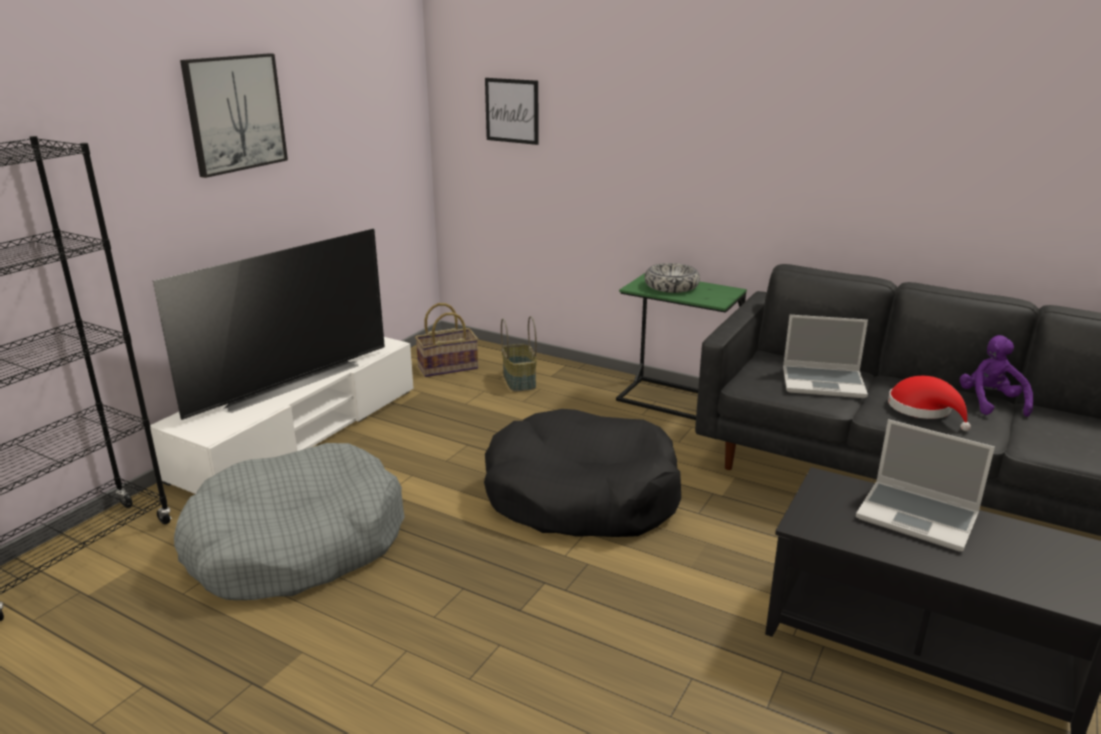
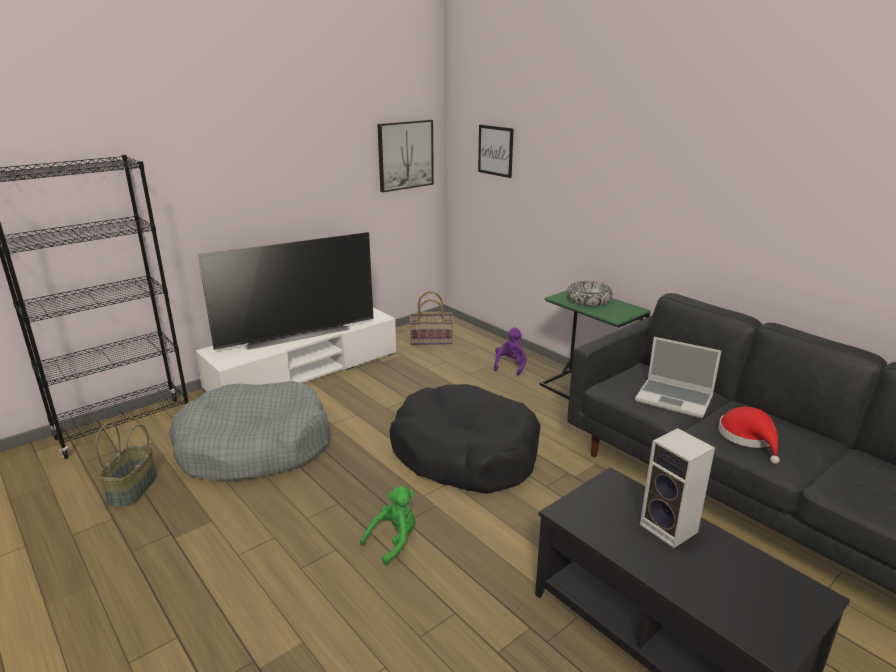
camera: 20 degrees right, 0 degrees up
(235, 113) = (276, 144): picture -> picture (405, 155)
(520, 381) = (476, 358): basket -> basket (133, 489)
(565, 616) = (394, 541): none -> green plush toy
(918, 517) = (671, 529): laptop -> speaker
(990, 403) = (821, 443): purple plush toy -> purple plush toy (510, 366)

